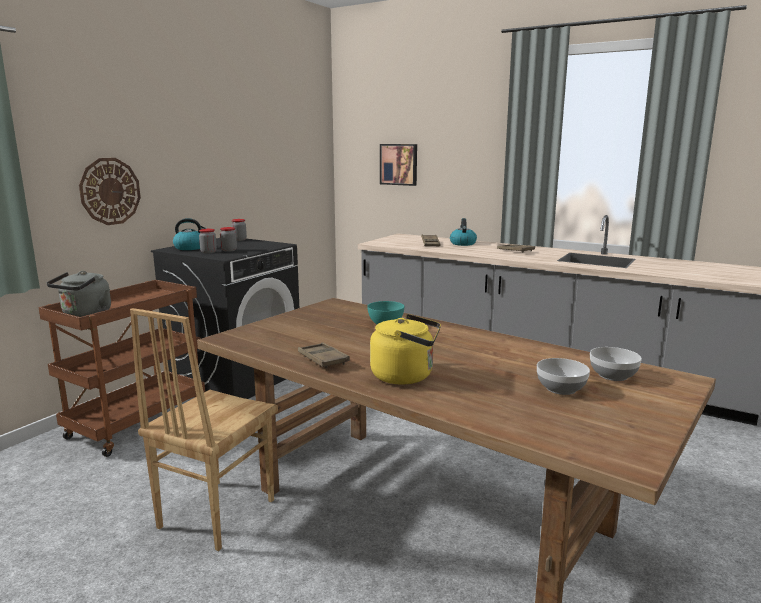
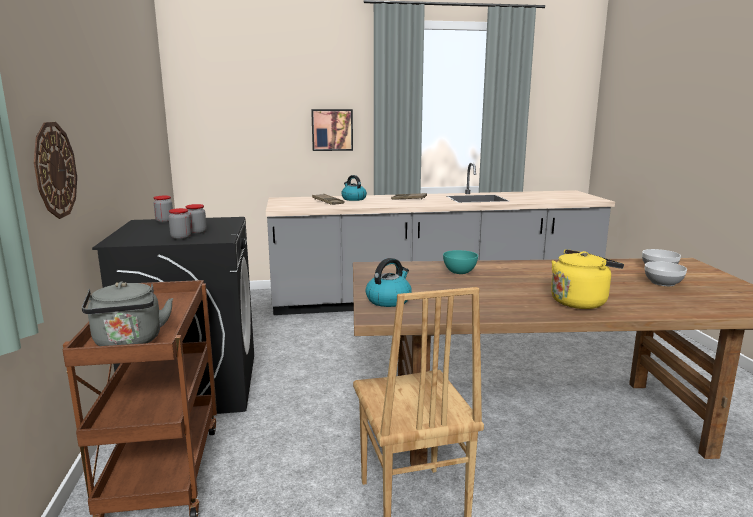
camera: 40 degrees left, 0 degrees up
(190, 248) = (138, 237): kettle -> kettle (389, 300)
(323, 359) = (501, 308): brown tray -> none
(399, 164) = (255, 126): picture -> picture (332, 130)

